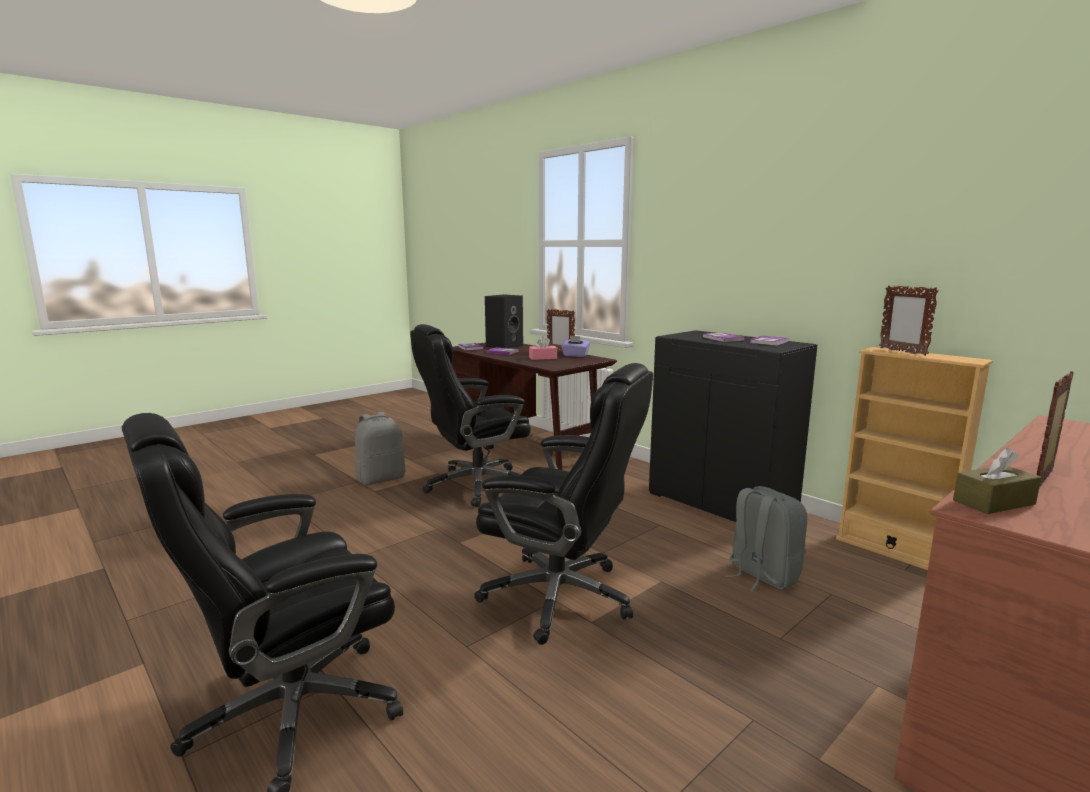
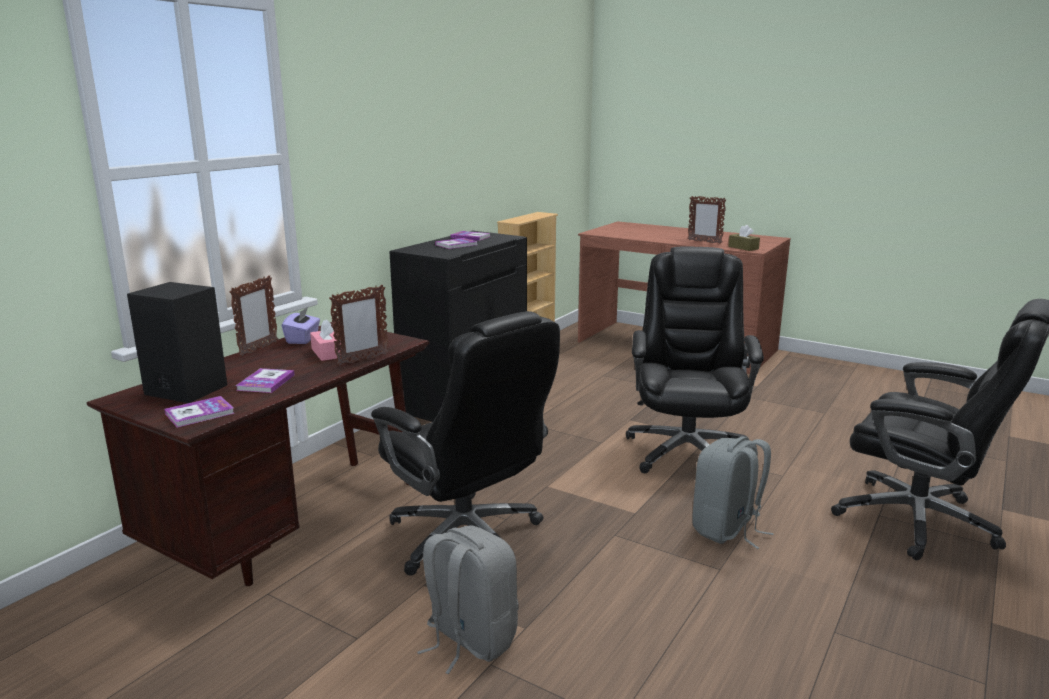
camera: 105 degrees left, 5 degrees up
(761, 575) = (594, 391): grey backpack -> grey backpack (727, 530)
(902, 352) = (521, 218): picture frame -> picture frame (362, 360)

